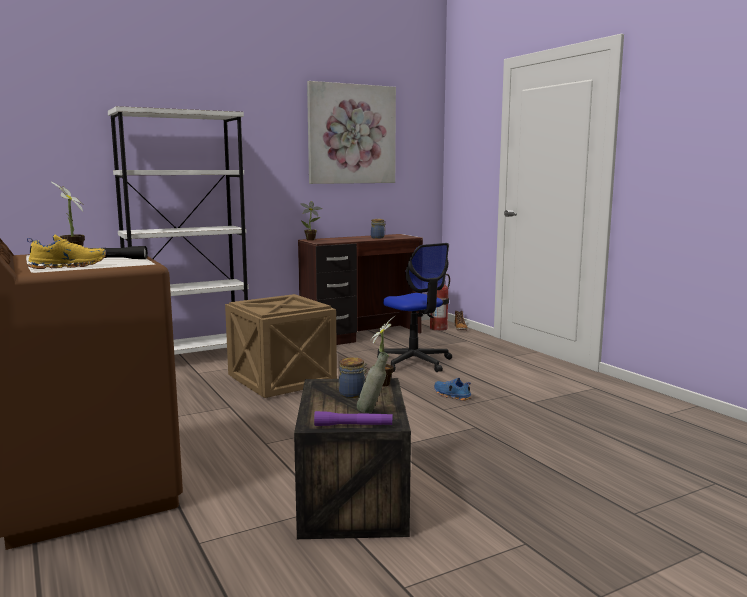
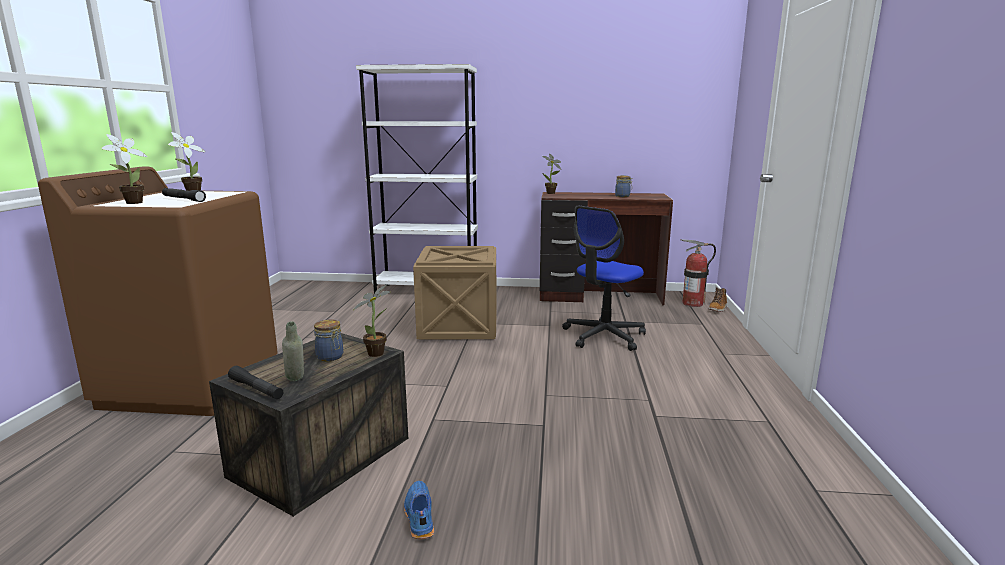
camera: 35 degrees right, 5 degrees up
(68, 266) = (131, 203): yellow shoe -> potted plant
(351, 134) = (613, 82): picture -> none
(353, 425) = (256, 389): purple flashlight -> black flashlight
(414, 362) = (603, 336): office chair -> office chair turned 45 degrees clockwise
(451, 396) = (579, 382): blue shoe -> blue shoe (418, 516)

